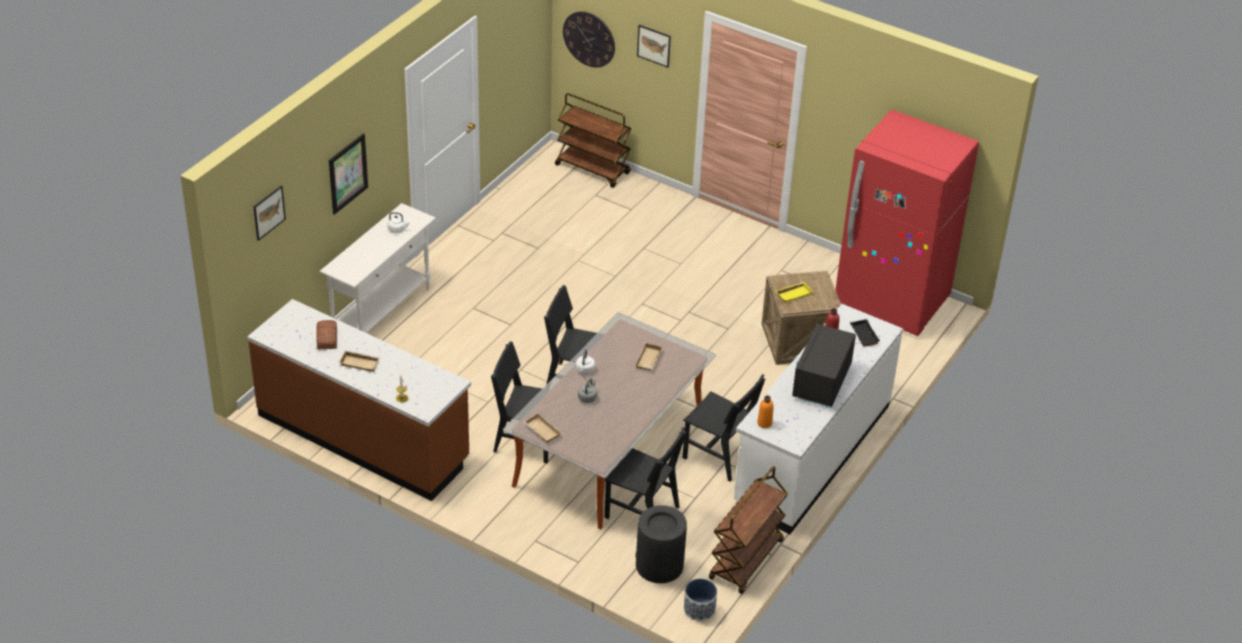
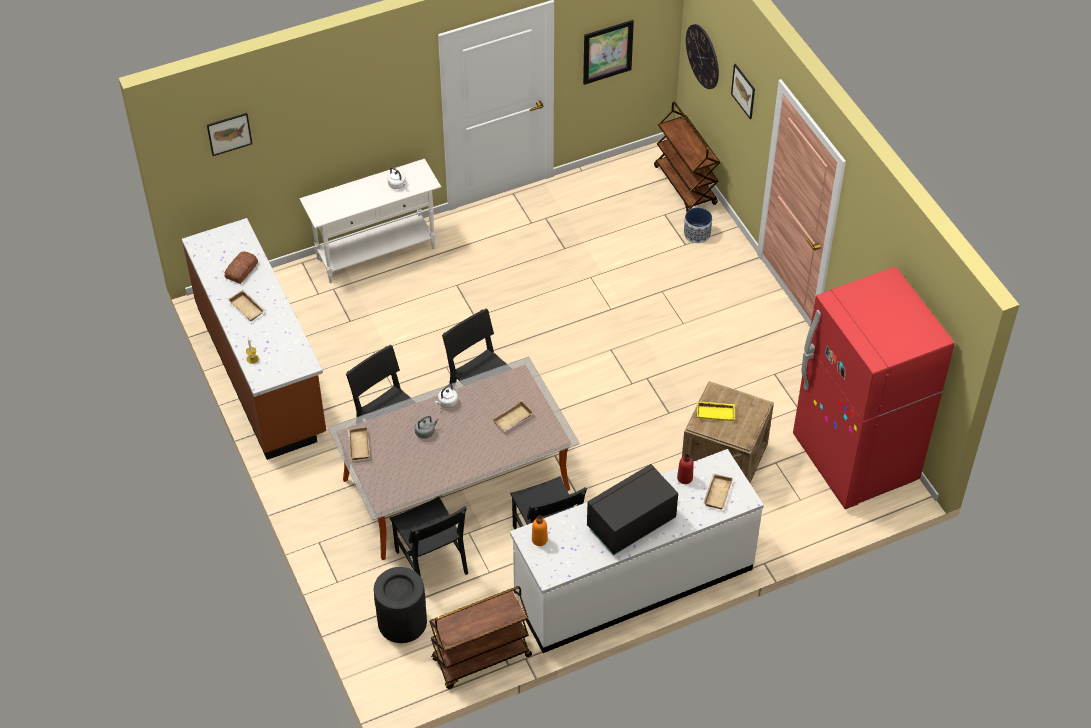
camera: 35 degrees right, 10 degrees up
(348, 173) = (347, 118): picture -> picture (607, 52)
(699, 609) = (399, 683): planter -> planter (696, 234)
(863, 335) = (716, 493): black tray -> beige tray

